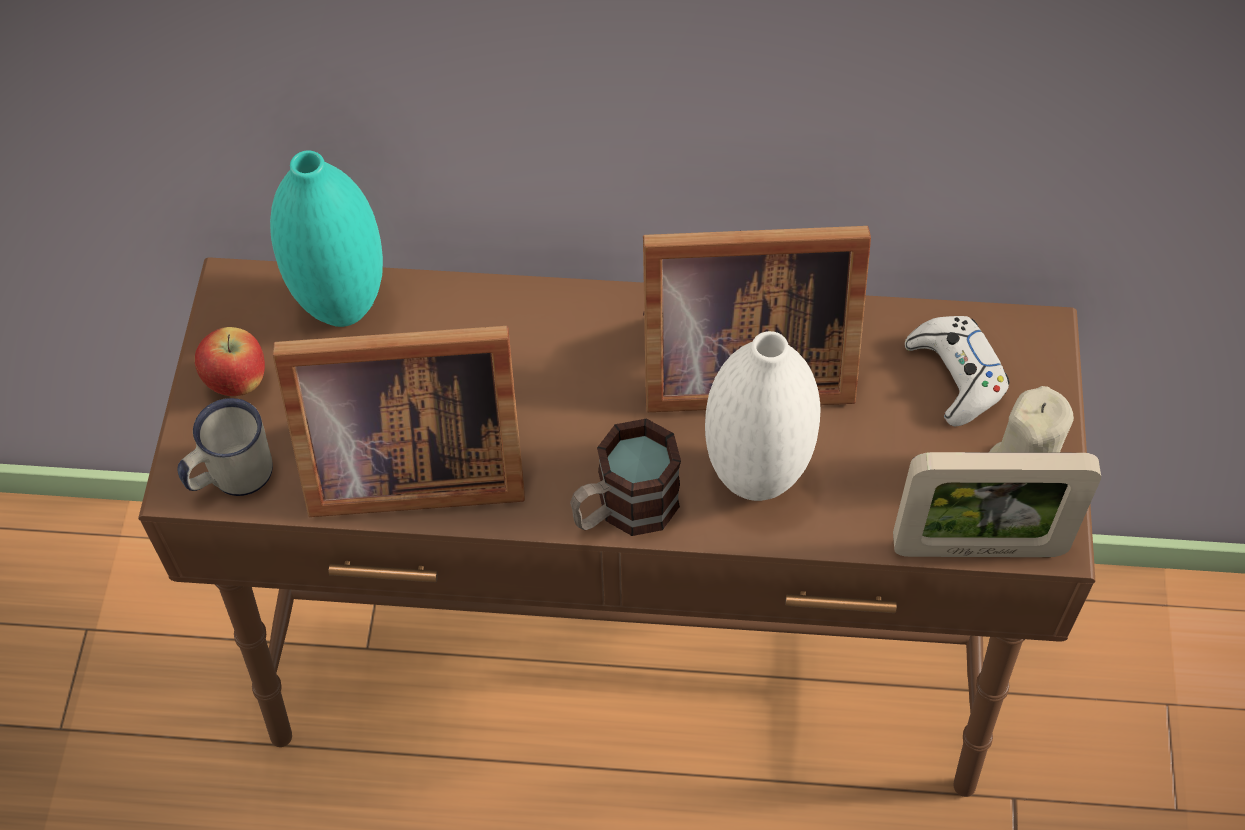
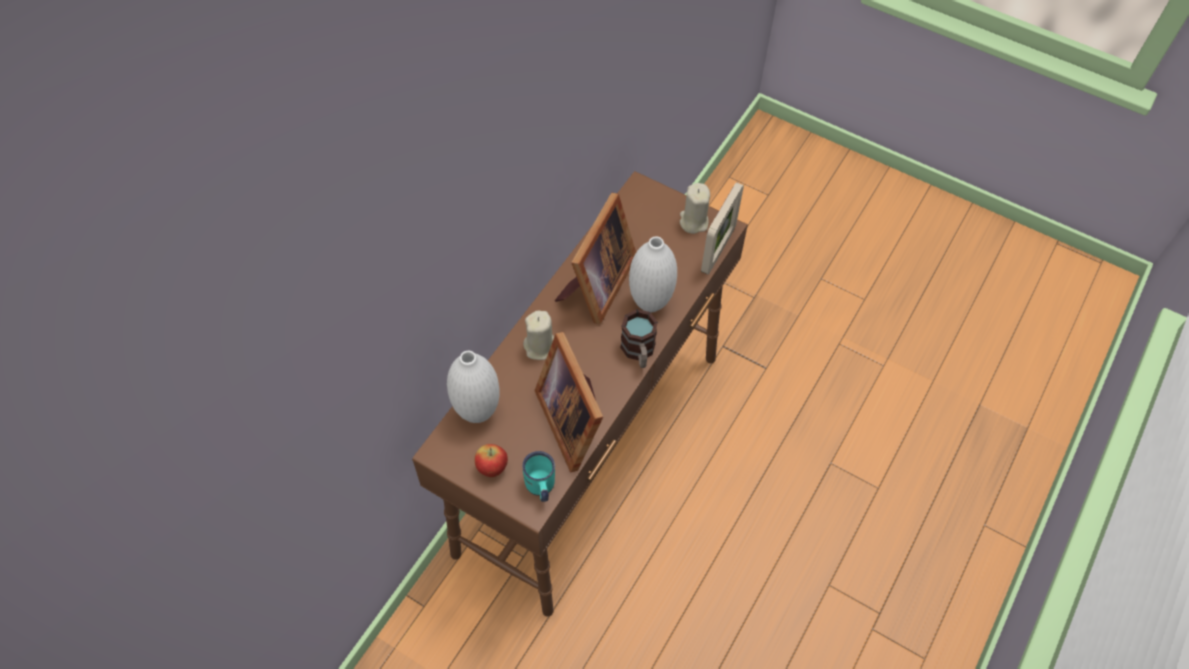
camera: 65 degrees left, 0 degrees up
(231, 476) = (540, 488): white mug -> turquoise mug
(343, 307) = (477, 412): turquoise vase -> white vase
(406, 464) = (573, 419): picture frame -> picture frame turned 135 degrees clockwise
(538, 339) = (540, 347): none -> beige candle
(956, 376) = (642, 220): white game controller -> none

